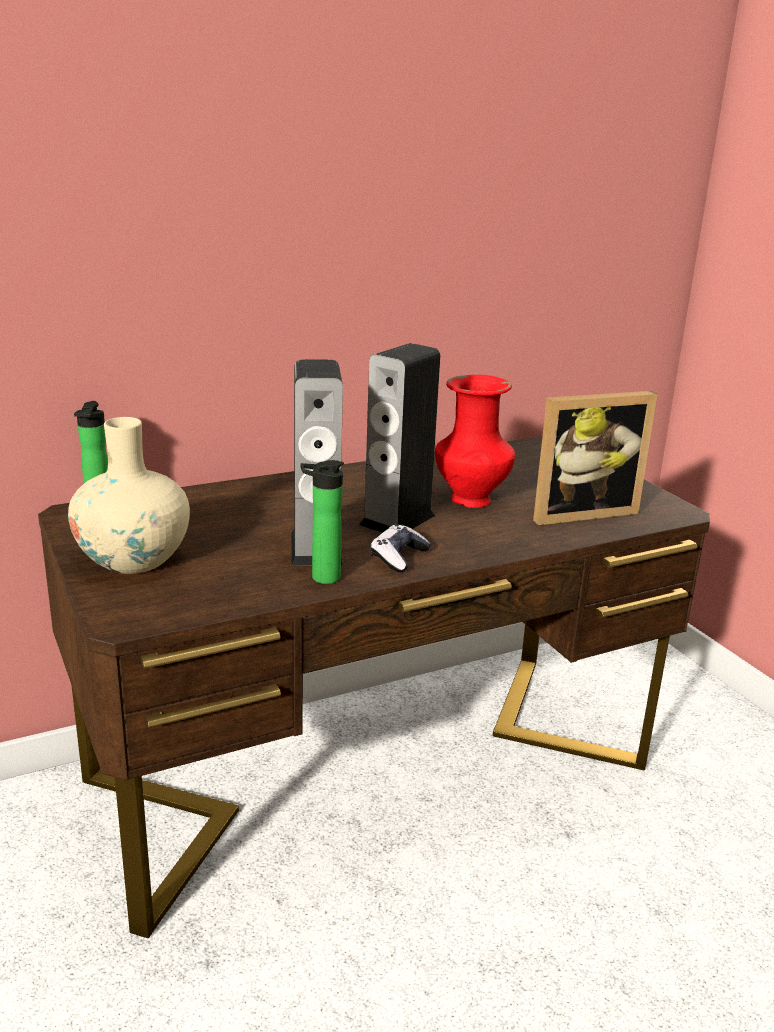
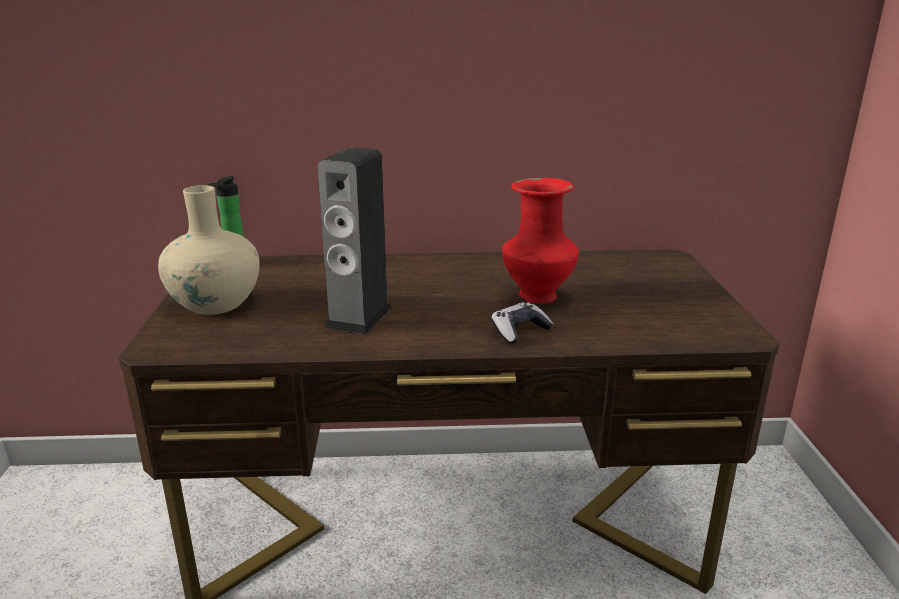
camera: 25 degrees right, 0 degrees up
(321, 578) = (336, 342): bottle -> none
(397, 520) = (453, 304): speaker -> none
(398, 557) = (419, 335): game controller -> game controller (519, 331)
(579, 511) = (634, 321): picture frame -> none

